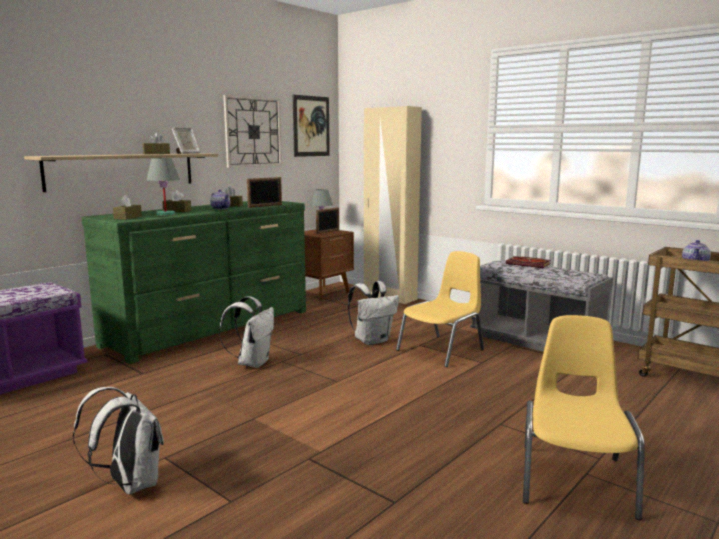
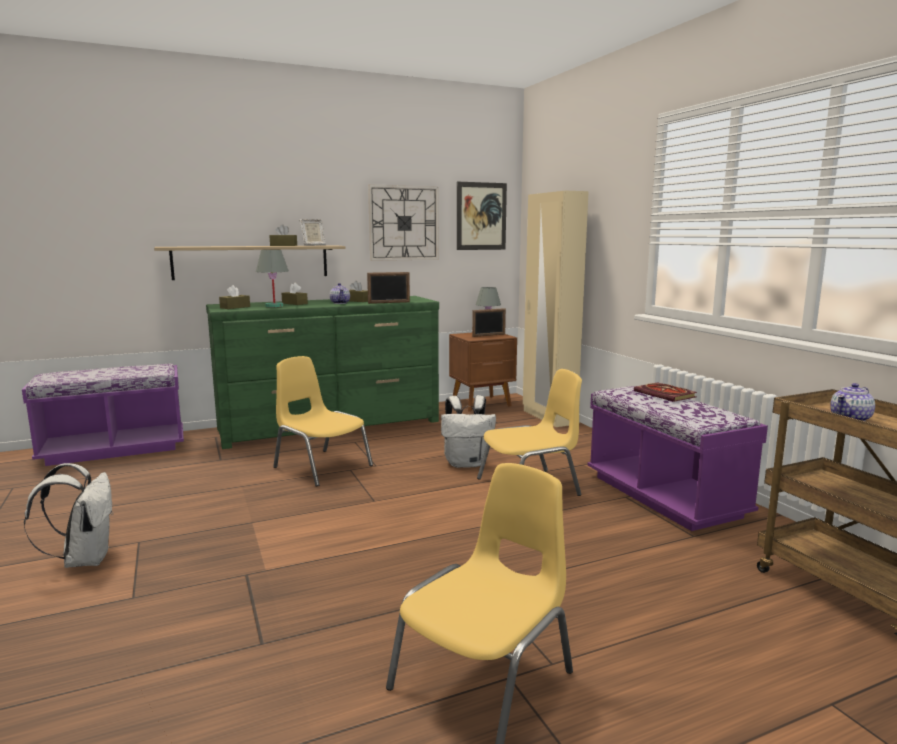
camera: 25 degrees right, 0 degrees up
(252, 363) = (321, 466): white backpack -> yellow chair
(535, 341) = (664, 496): grey bench -> purple bench

